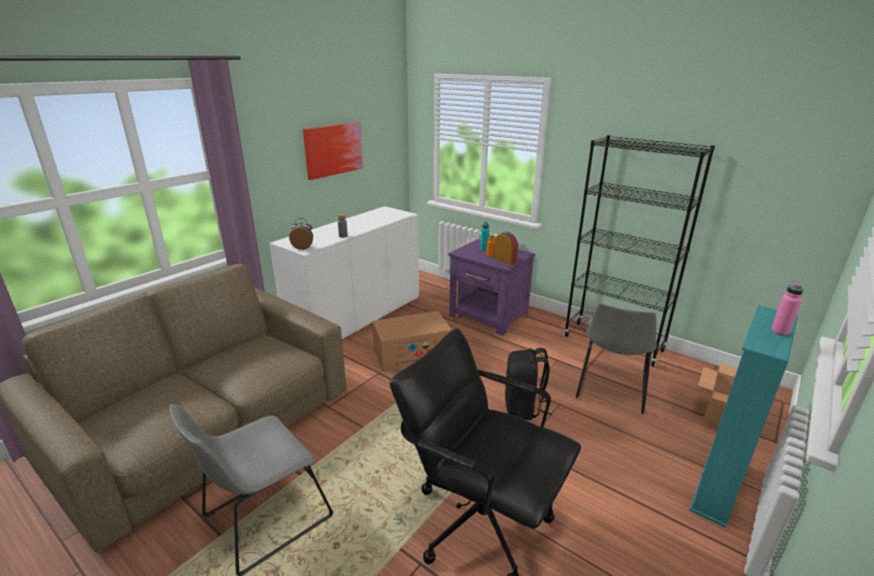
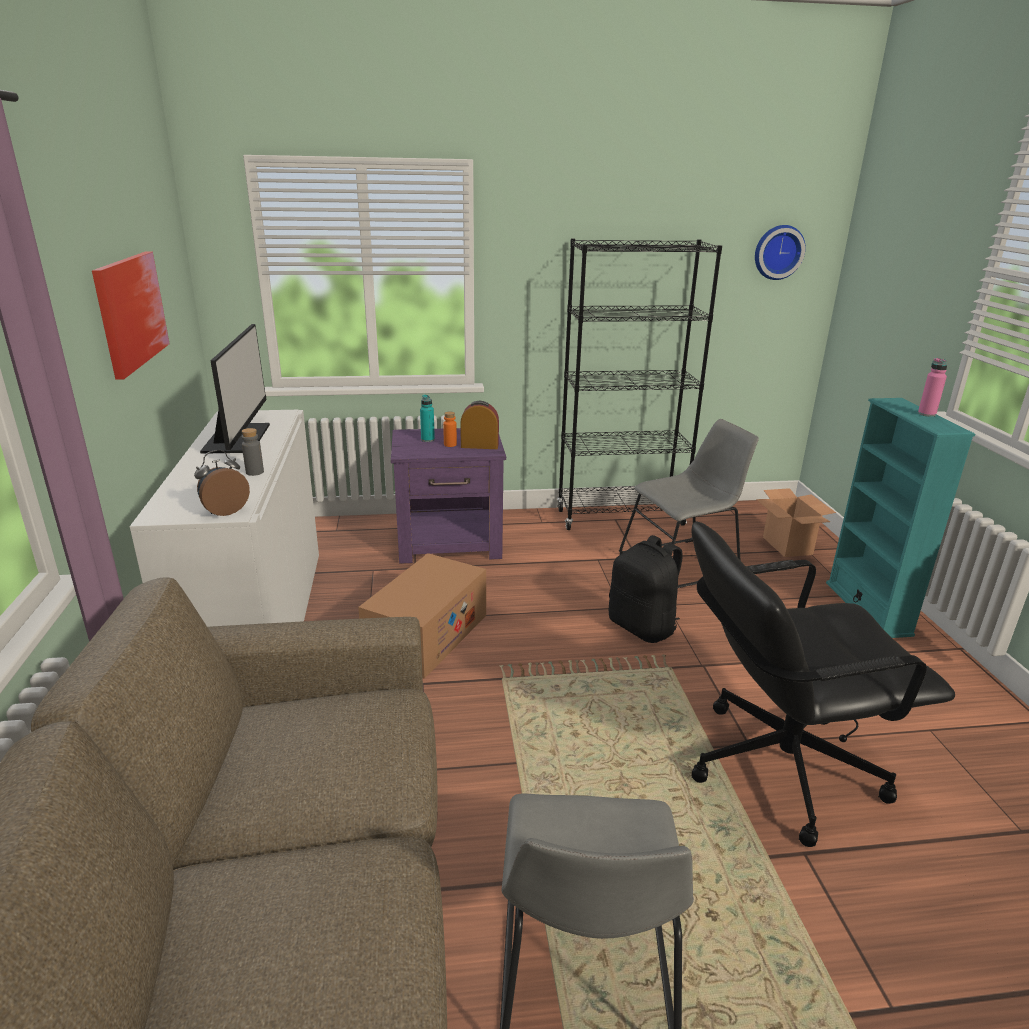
camera: 45 degrees left, 0 degrees up
(367, 220) = (238, 438): none -> monitor
(611, 388) = (682, 564): grey chair -> grey chair turned 90 degrees counterclockwise
(796, 164) = (777, 252): none -> wall clock

